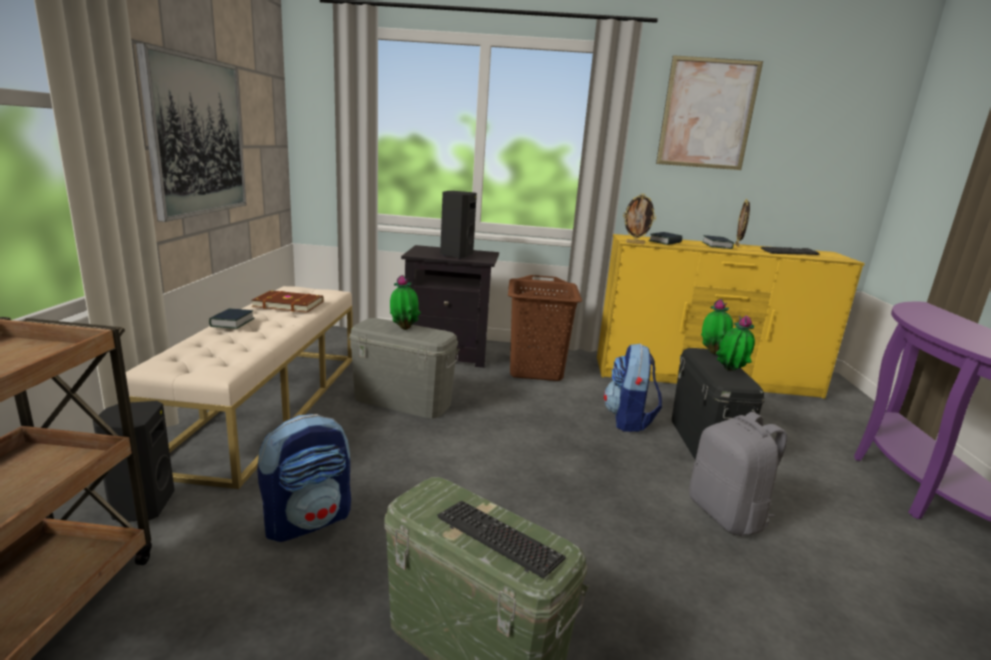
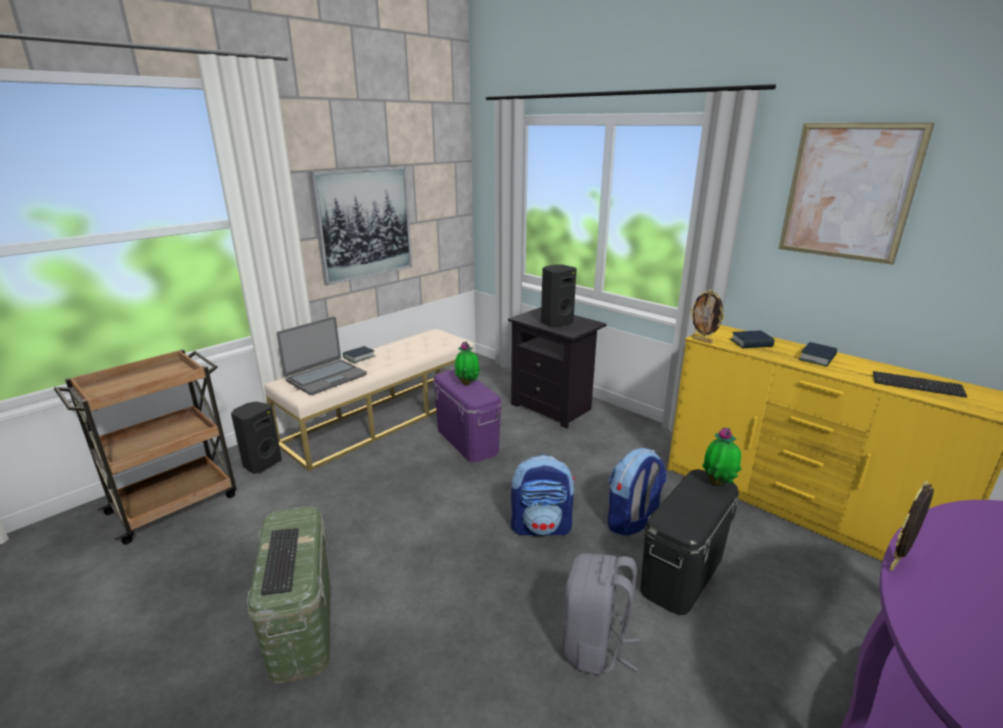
camera: 40 degrees right, 5 degrees up
(221, 349) = (326, 377): none -> laptop
(288, 304) = (412, 347): brown book -> none
(308, 520) = (317, 506): backpack -> backpack (541, 527)
(403, 401) = (467, 440): grey storage box -> purple storage box
(536, 370) = (611, 443): brown laundry basket -> none
(730, 372) = (694, 510): potted plant -> none
(738, 246) = (853, 362): picture frame -> picture frame (898, 563)

